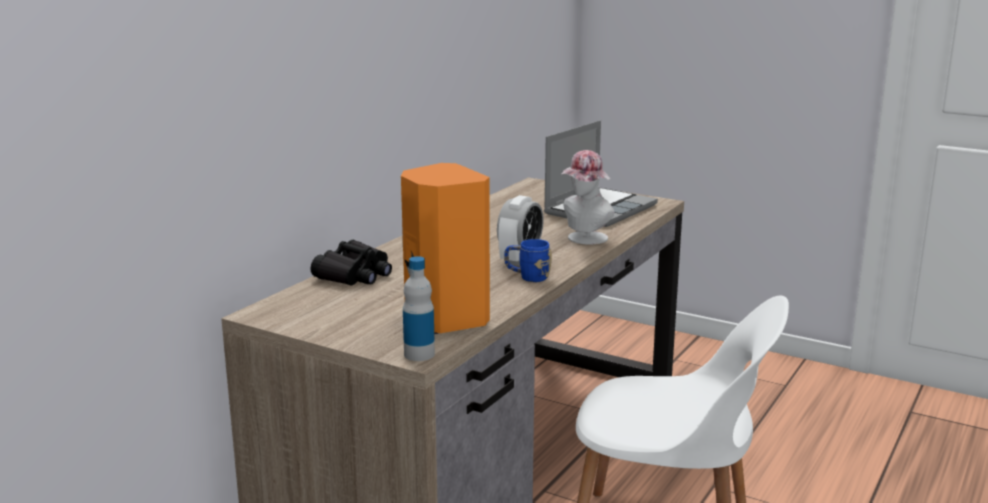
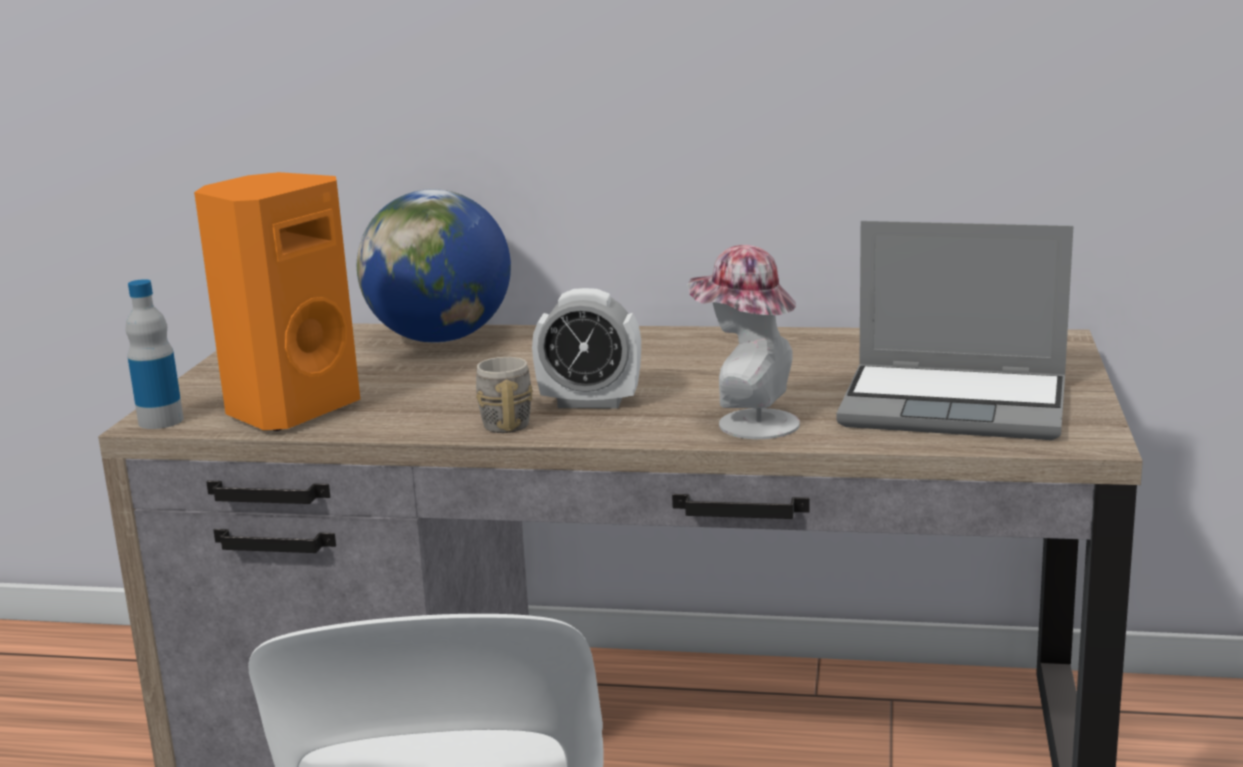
camera: 70 degrees right, 0 degrees up
(355, 275) = (440, 339): black binoculars -> globe
(527, 277) = (504, 421): blue mug -> grey mug

